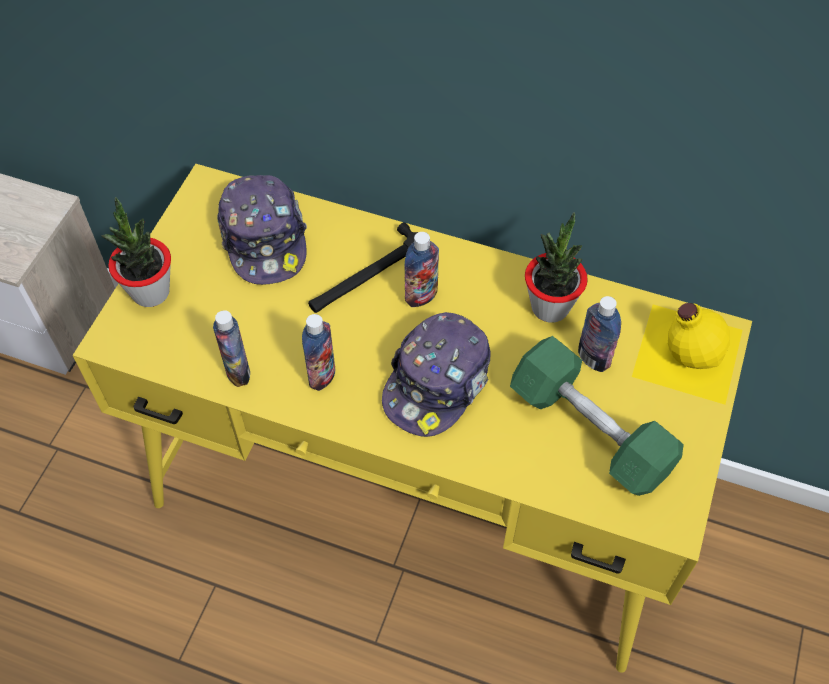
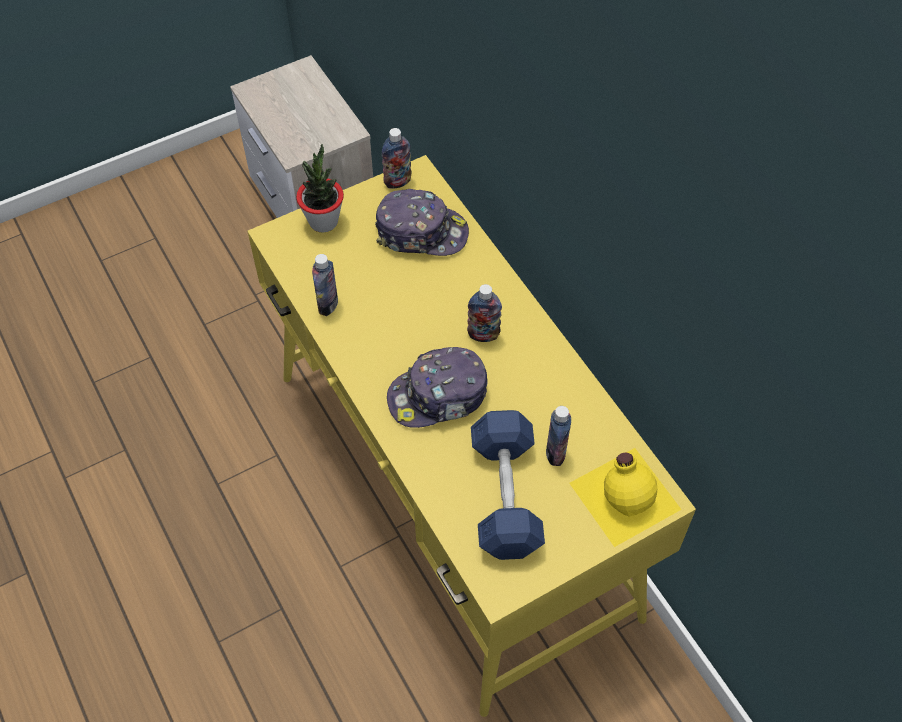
camera: 40 degrees right, 0 degrees up
(265, 239) = (421, 232): cap -> cap turned 105 degrees counterclockwise
(322, 375) = (374, 342): bottle -> bottle (397, 181)
(369, 276) = (462, 300): hammer -> none
(550, 307) = (561, 400): potted plant -> none
(590, 430) = (505, 495): green dumbbell -> blue dumbbell

